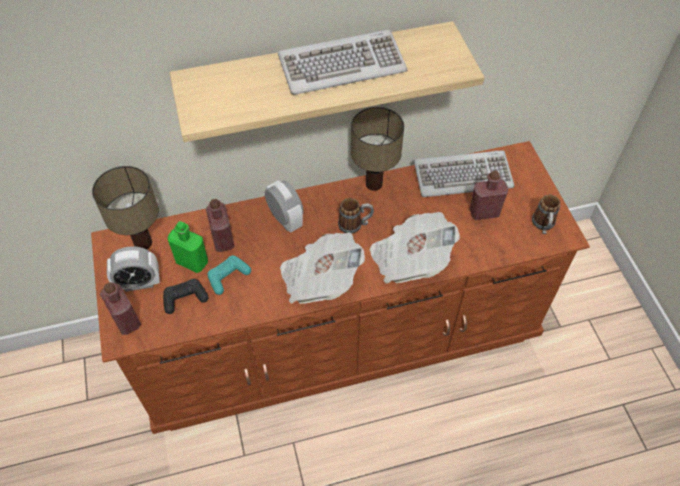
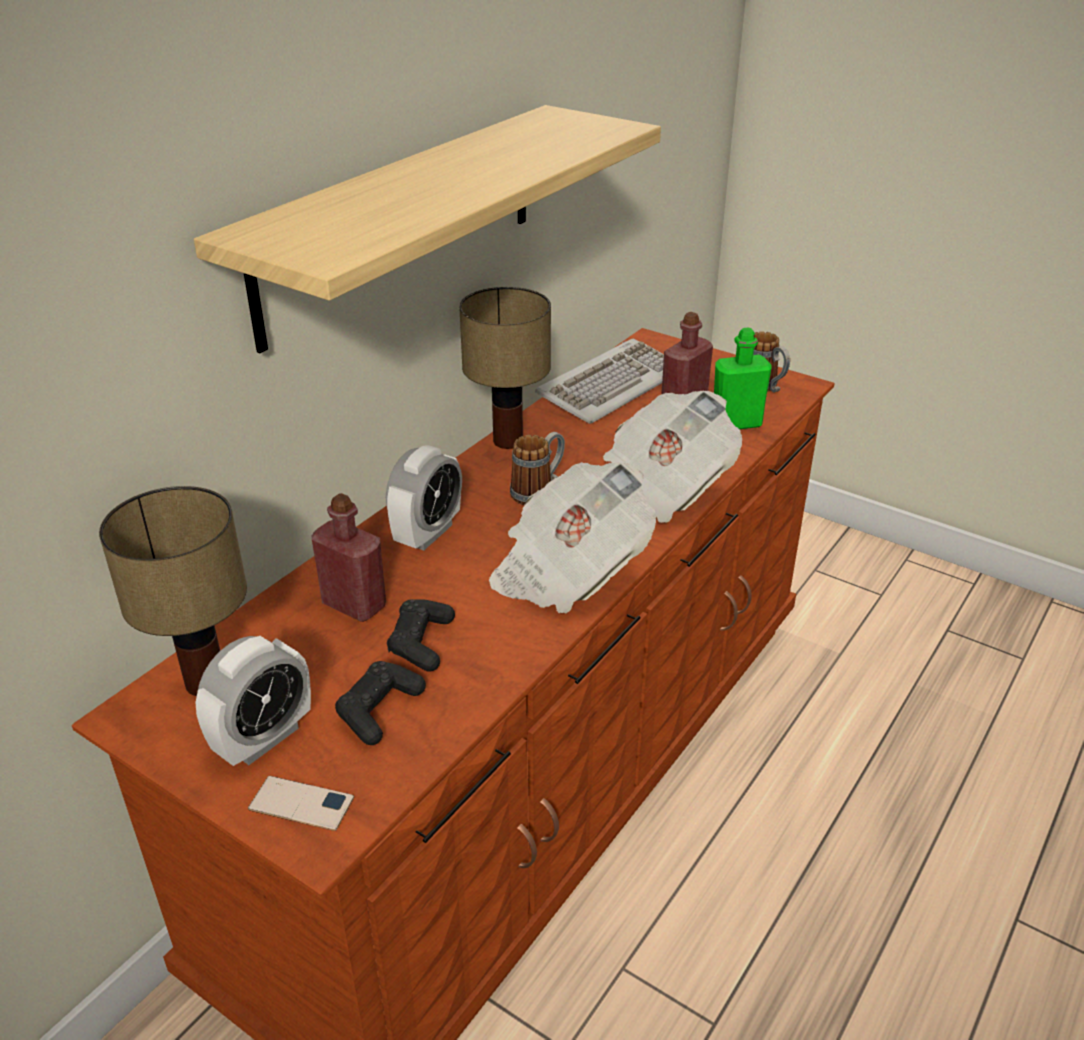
camera: 40 degrees left, 20 degrees down
(126, 321) = (301, 804): red bottle -> phone
(192, 262) = (332, 658): green bottle -> green bottle (736, 423)
(228, 277) = (421, 643): turquoise game controller -> black game controller
(285, 219) = (427, 533): alarm clock -> alarm clock turned 105 degrees clockwise
(342, 65) = (467, 162): keyboard -> none

